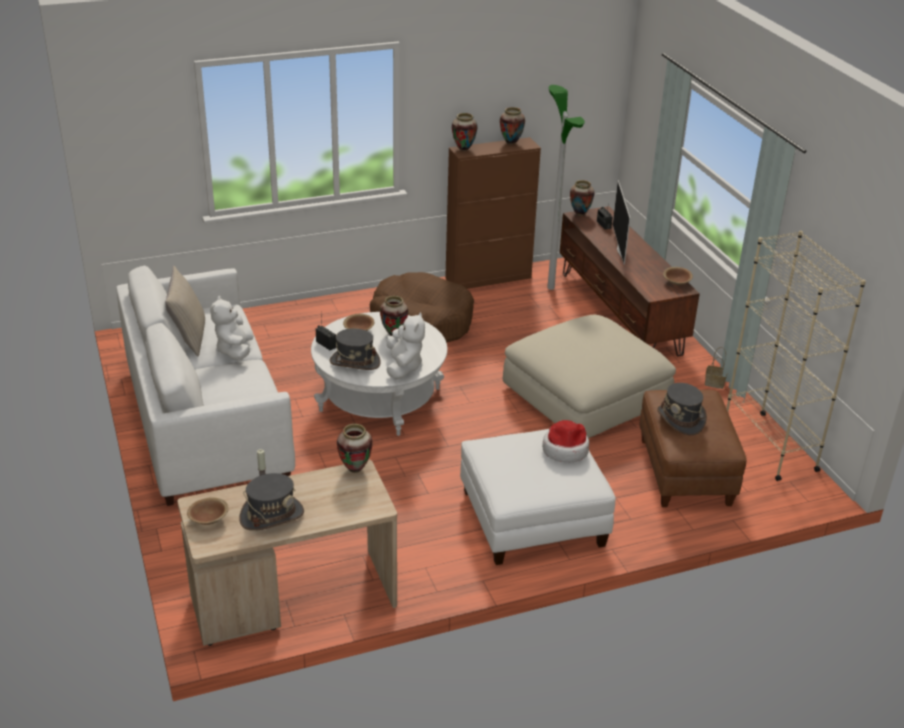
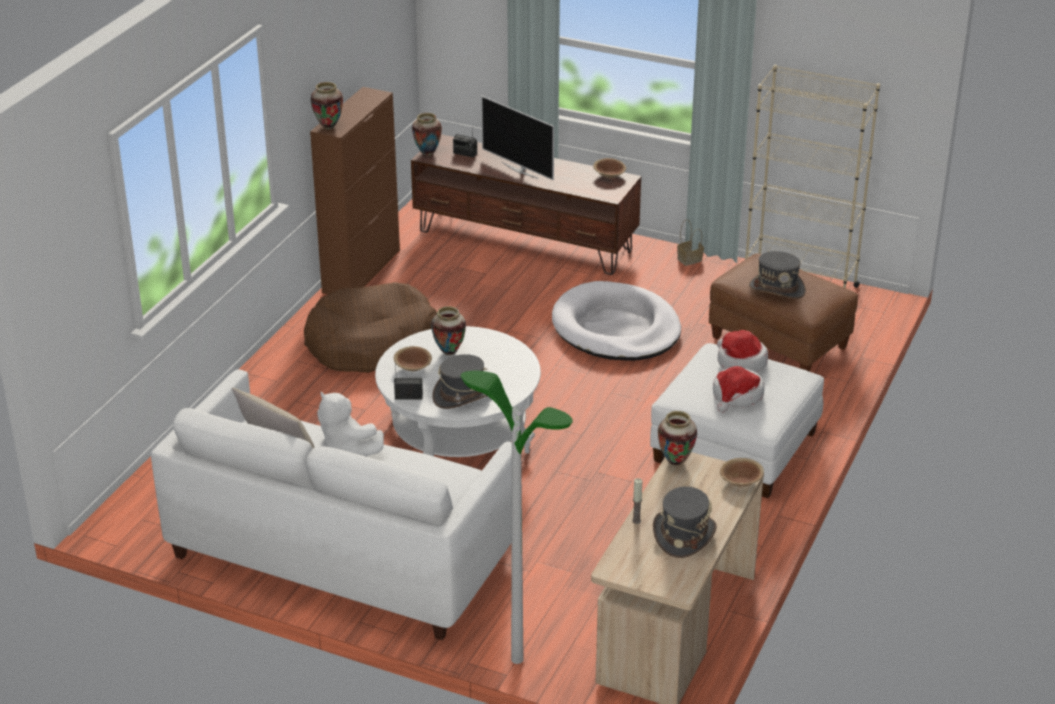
camera: 45 degrees left, 0 degrees up
(208, 519) = (644, 571): brown bowl -> brown bowl (741, 481)
(403, 367) = (510, 374): white plush toy -> none
(511, 143) = (358, 100): vase -> none
(520, 469) = (737, 396): none -> hat
(550, 287) = (431, 250): floor lamp -> floor lamp (517, 660)
(585, 396) = (616, 328): beige ottoman -> white dog bed

